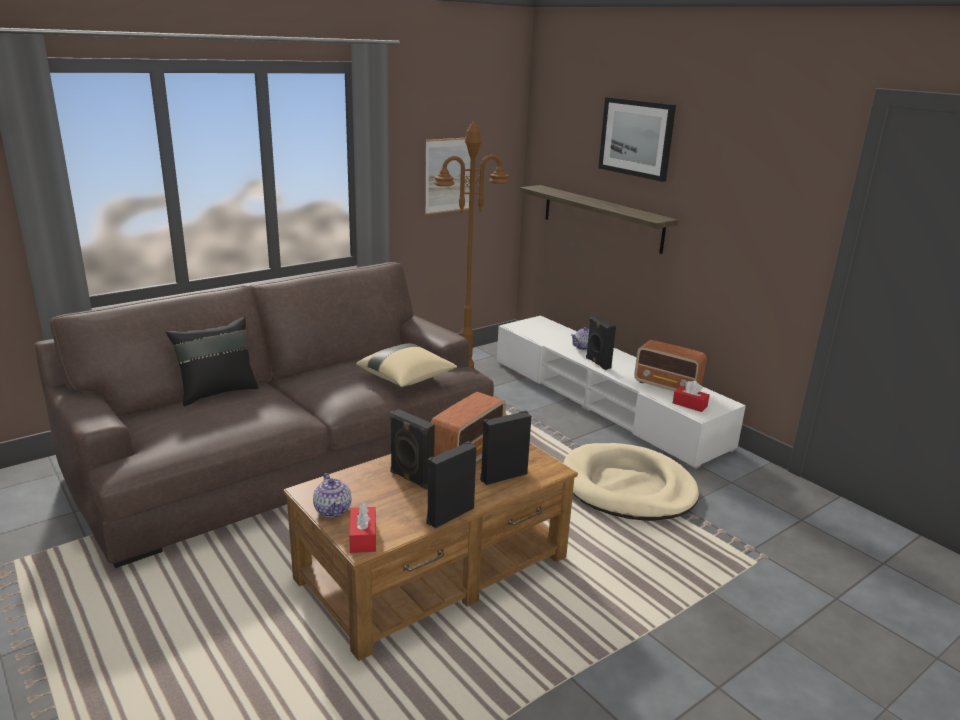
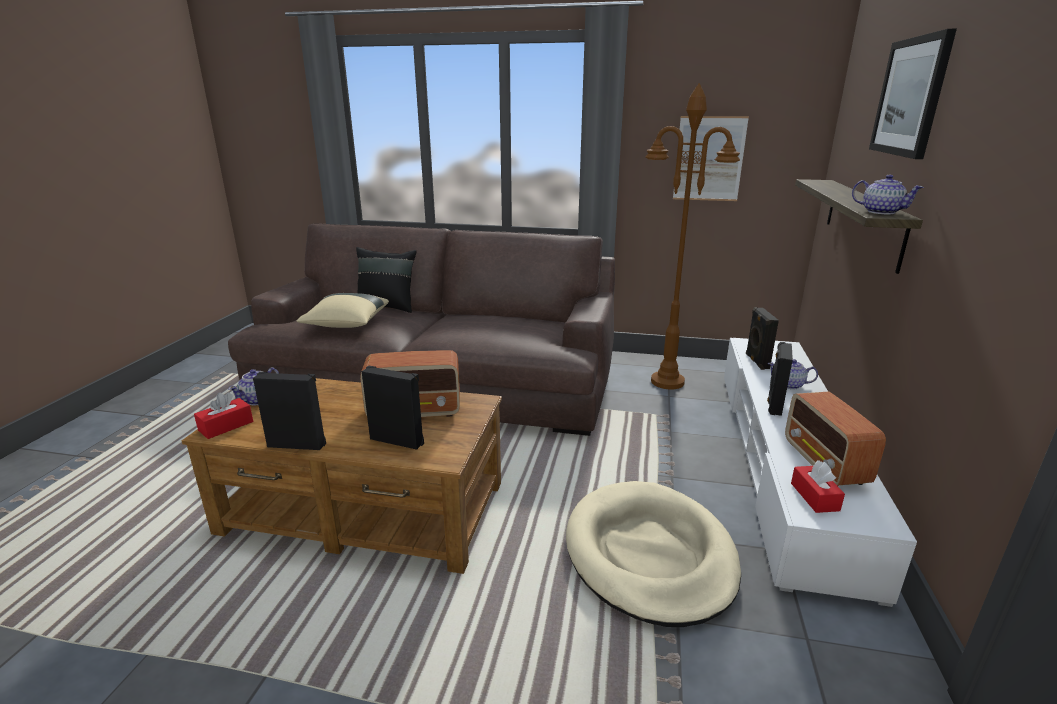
camera: 50 degrees right, 0 degrees up
(407, 379) = (508, 339): beige pillow -> beige pillow (346, 324)
(410, 479) = (341, 406): black speaker -> black speaker (756, 361)
(650, 216) = (880, 212): none -> teapot

